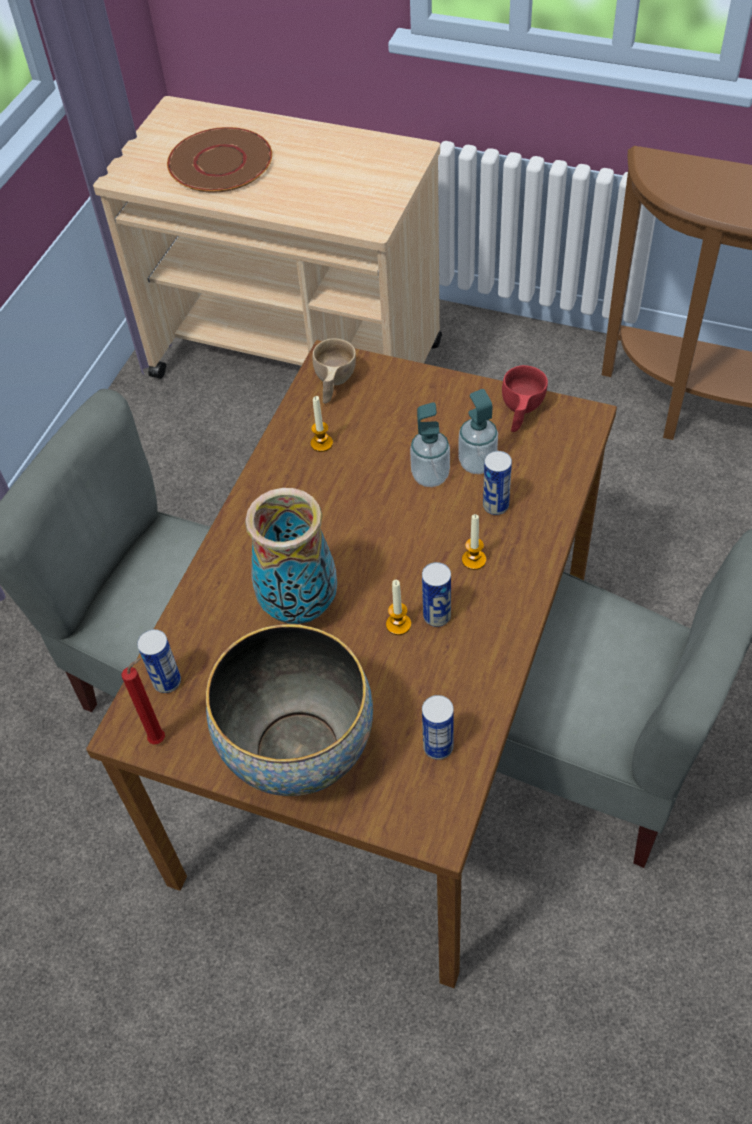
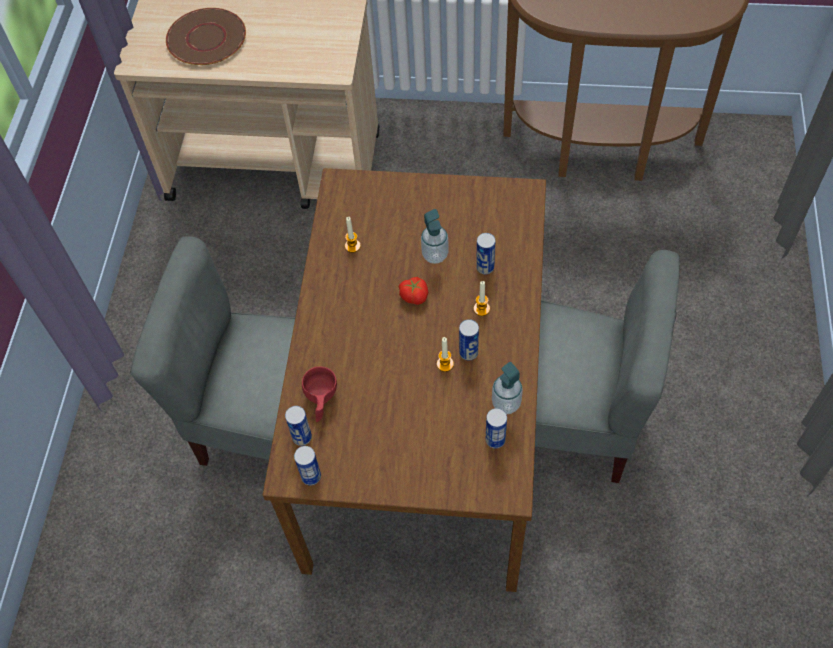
camera: 15 degrees left, 5 degrees up
(160, 738) = (311, 476): red candle -> can
(299, 751) = (406, 463): bowl -> none
(300, 605) = (375, 365): vase -> none
(333, 384) = (346, 200): beige cup -> none
(385, 523) = (414, 295): none -> tomato
(477, 463) = (464, 239): soap dispenser -> soap dispenser (506, 403)
(520, 412) = (482, 196): red cup -> red cup (320, 401)

